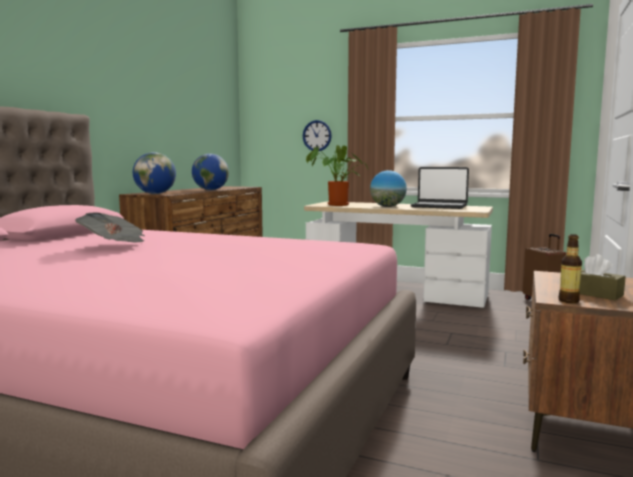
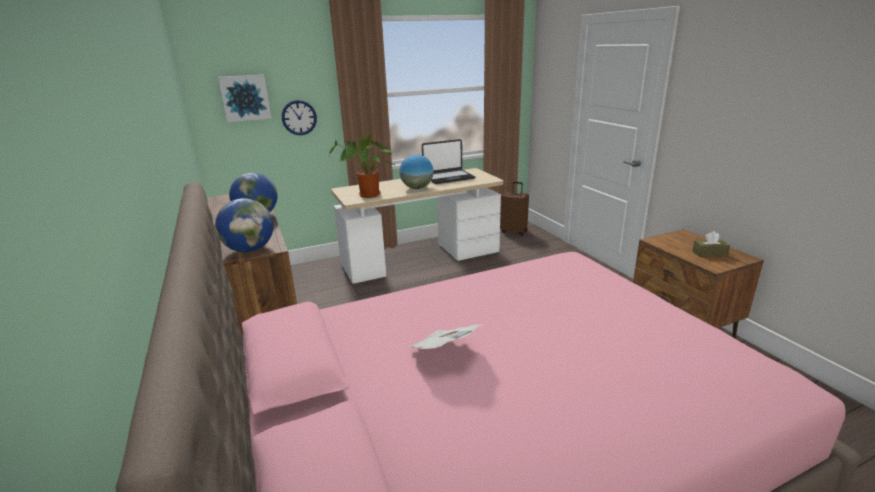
camera: 45 degrees left, 15 degrees up
(279, 116) = (245, 98): none -> picture
(568, 301) = (720, 266): bottle -> none

